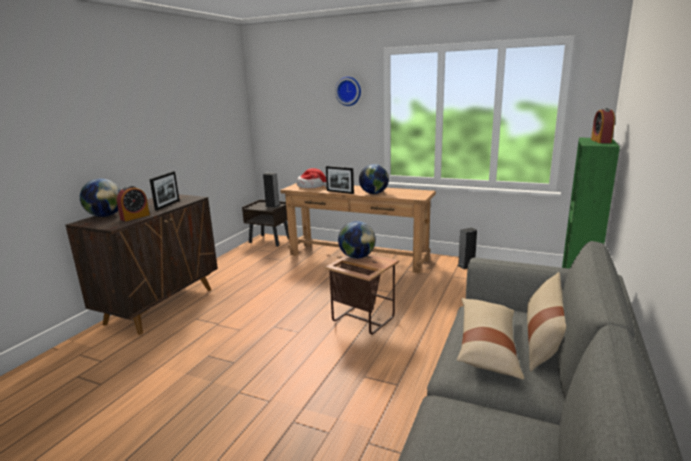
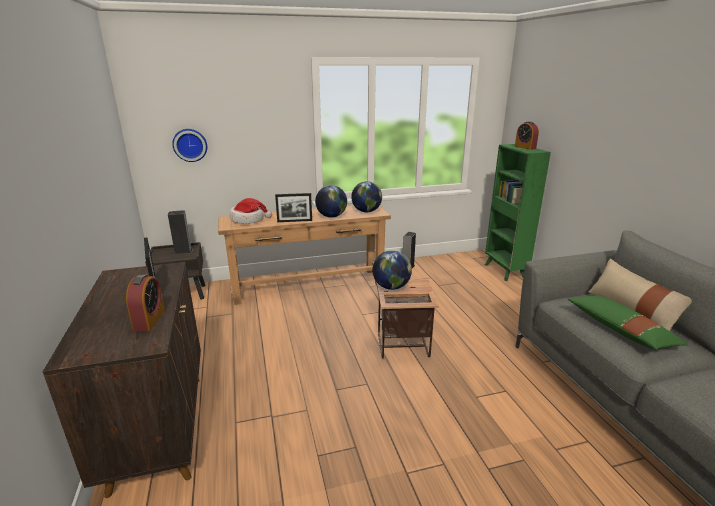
camera: 40 degrees left, 5 degrees up
(105, 216) = (88, 333): globe -> globe (366, 211)
(348, 91) = (271, 105): wall clock -> wall clock (190, 145)
(487, 346) = (620, 330): beige pillow -> green pillow

